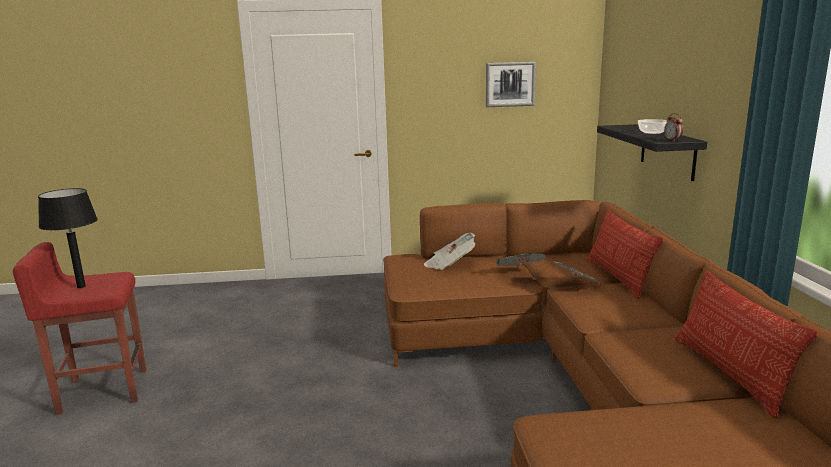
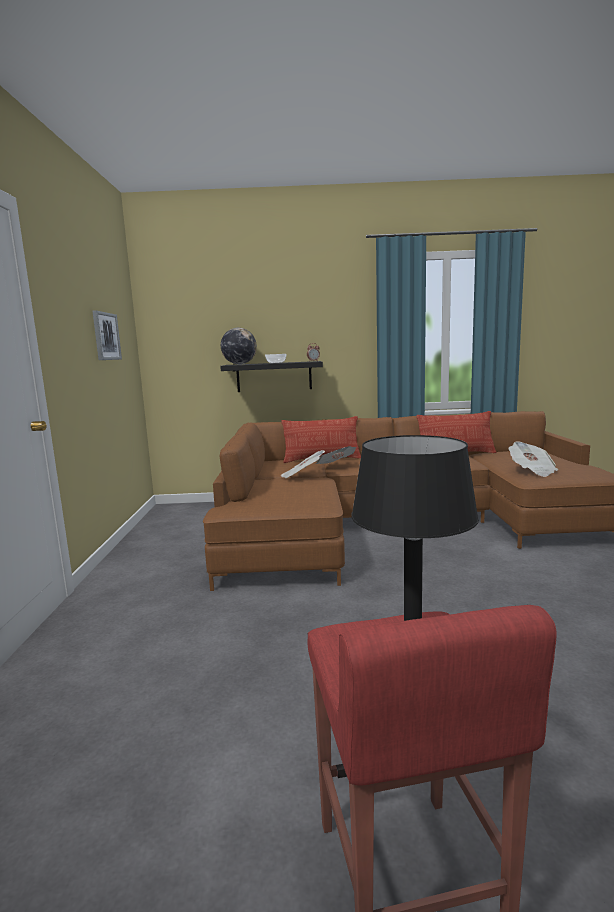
camera: 85 degrees left, 5 degrees down
(449, 264) = (267, 492): newspaper -> newspaper (532, 471)
(627, 127) = (239, 364): none -> globe

